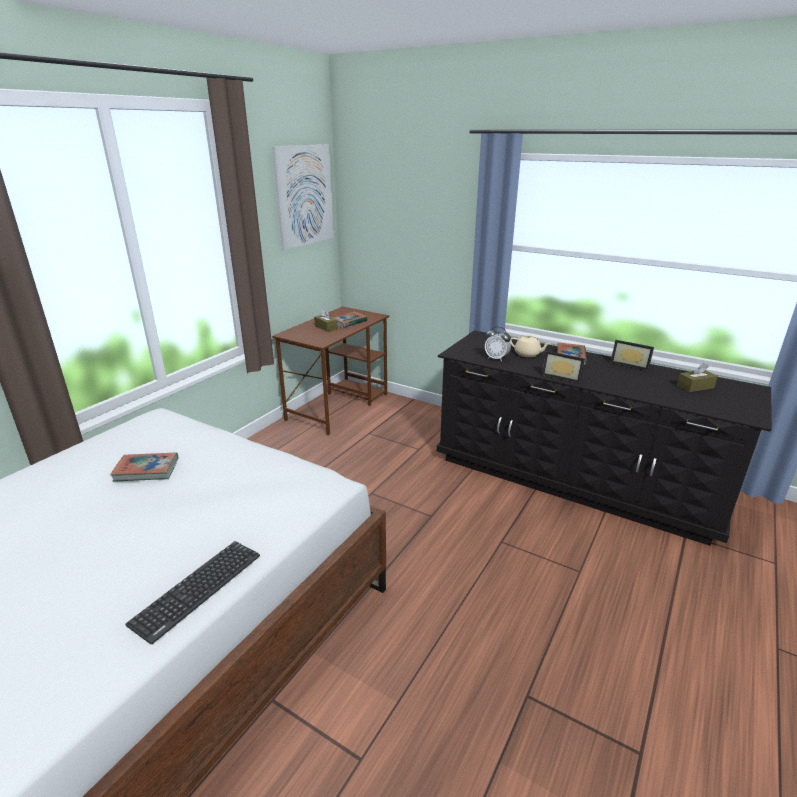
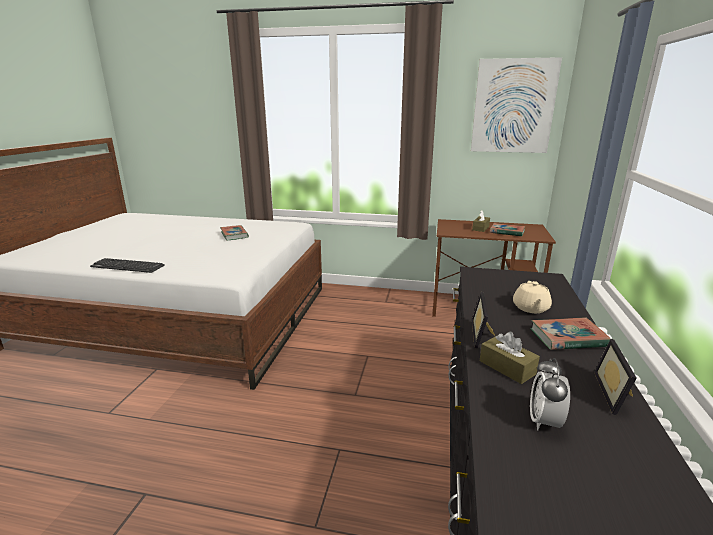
camera: 70 degrees right, 5 degrees down
(496, 358) = (489, 292): alarm clock -> alarm clock (544, 421)
(695, 387) = (606, 479): brown tissue box -> brown tissue box (507, 367)

